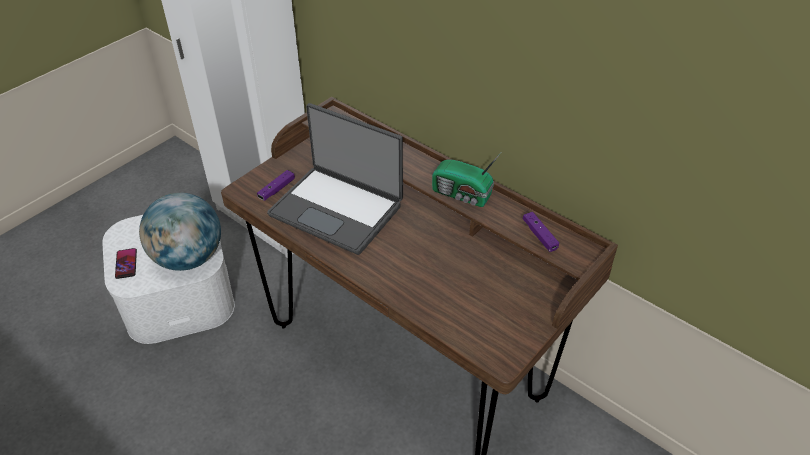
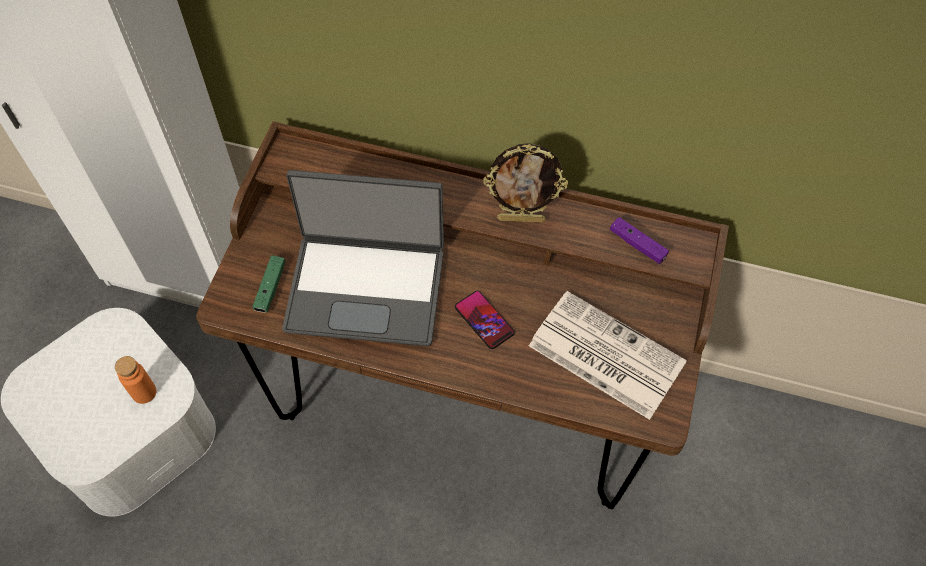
camera: 25 degrees left, 15 degrees up
(126, 264) = (62, 434): phone -> phone (484, 320)
(188, 258) = (144, 392): globe -> orange bottle
(276, 189) = (270, 288): purple game controller -> green game controller
(462, 195) = (521, 218): radio -> picture frame
(480, 302) = (604, 354): none -> newspaper

